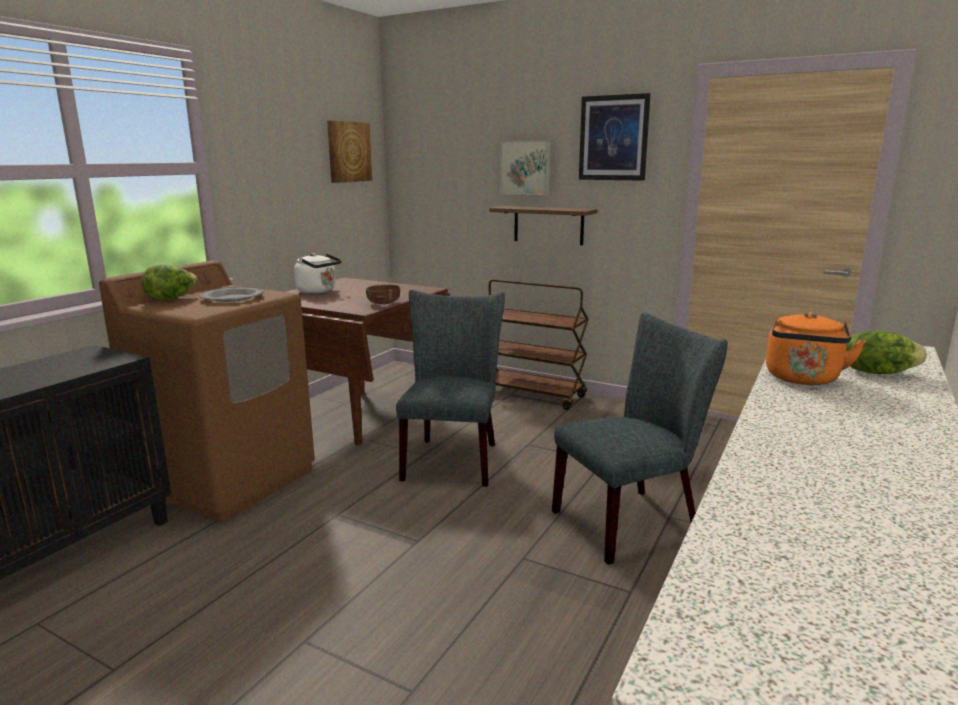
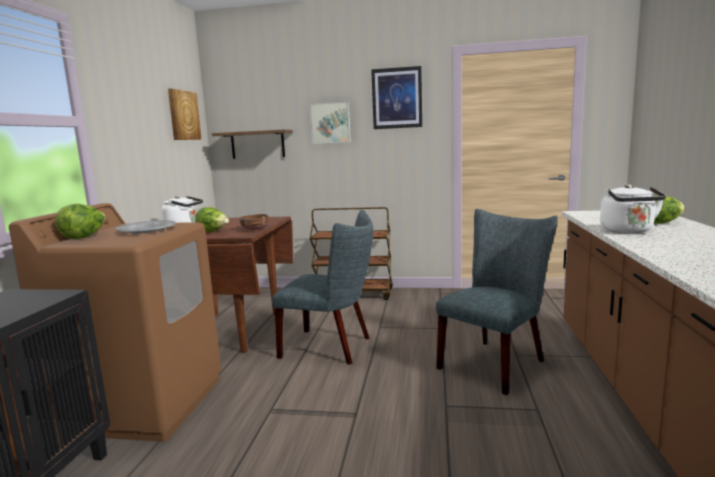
camera: 20 degrees left, 5 degrees down
(339, 300) = (213, 231): none -> lettuce
(453, 458) = (331, 347): grey chair -> grey chair turned 120 degrees clockwise
(548, 225) = (351, 164): shelf -> shelf (257, 144)
(802, 379) = (628, 231): orange kettle -> white kettle

